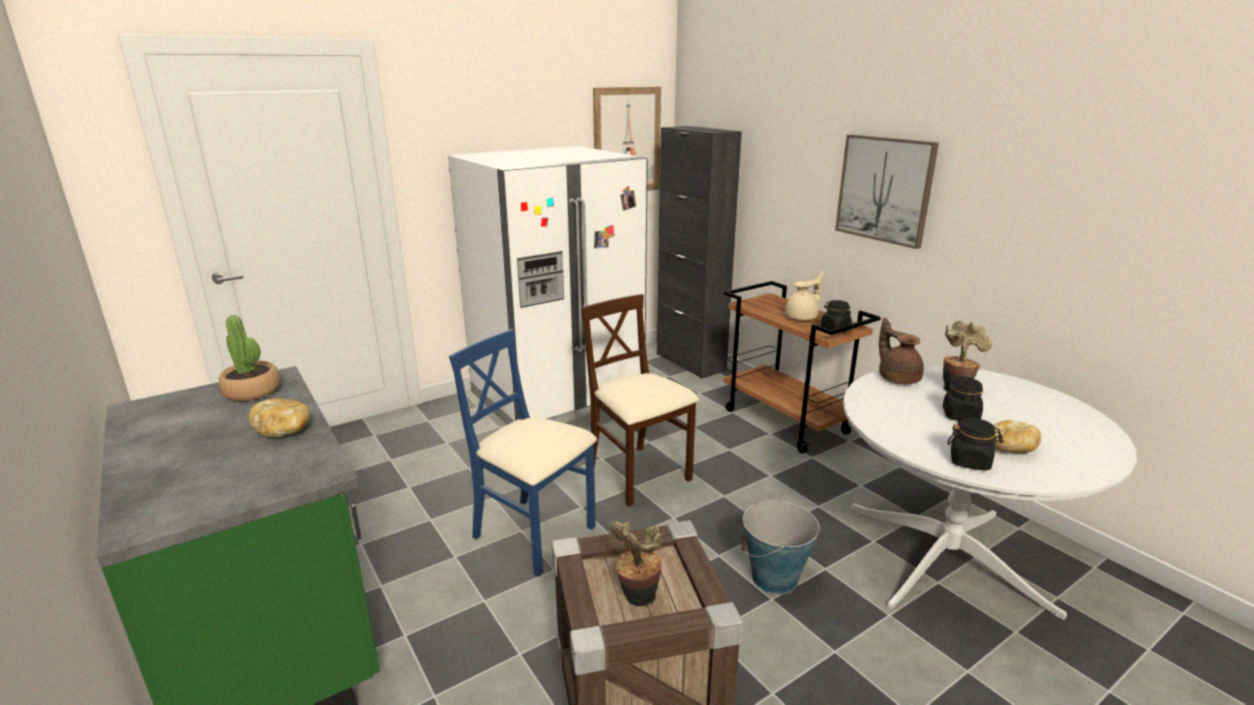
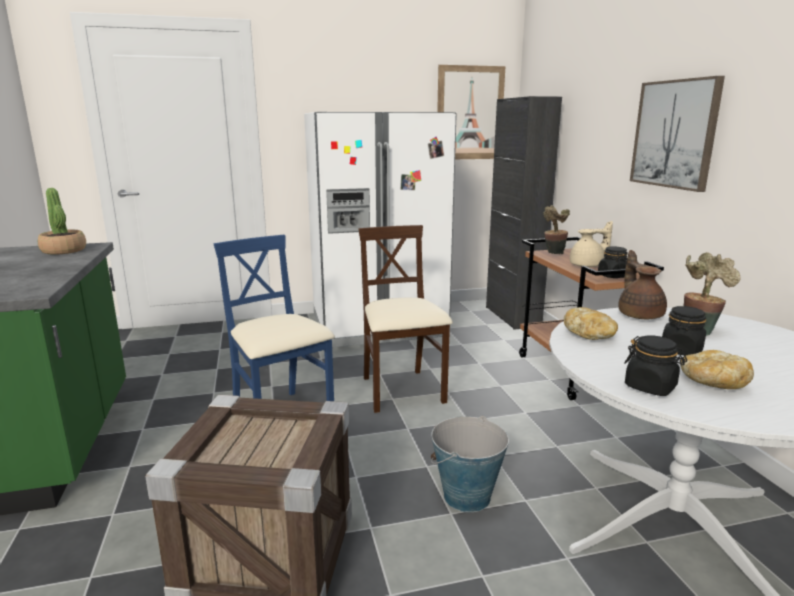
camera: 20 degrees right, 5 degrees down
(283, 430) = (47, 270): bread -> bread (589, 335)
(636, 599) = (245, 451): potted plant -> potted plant (553, 253)

